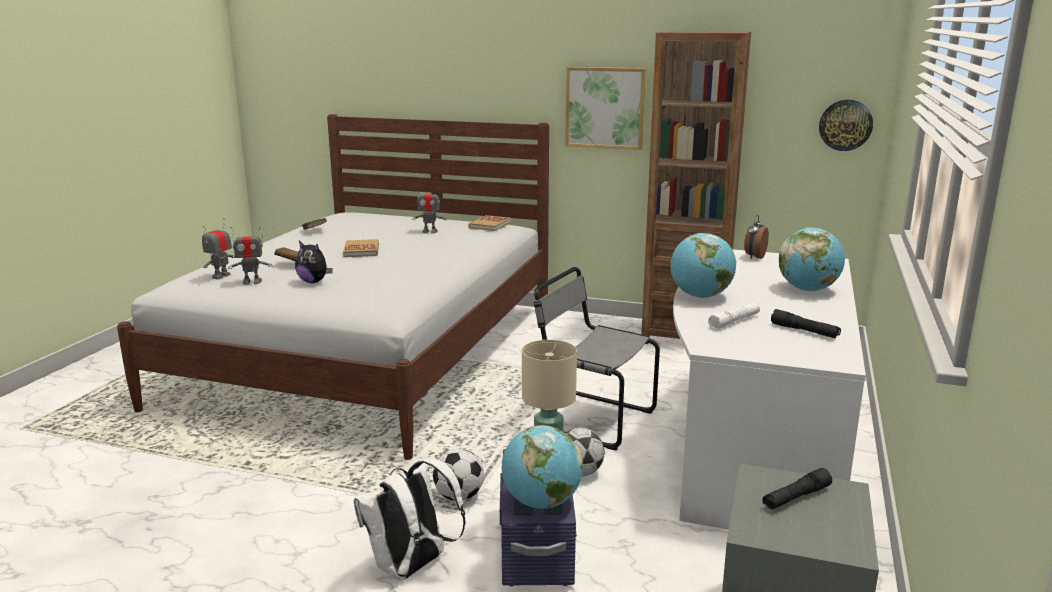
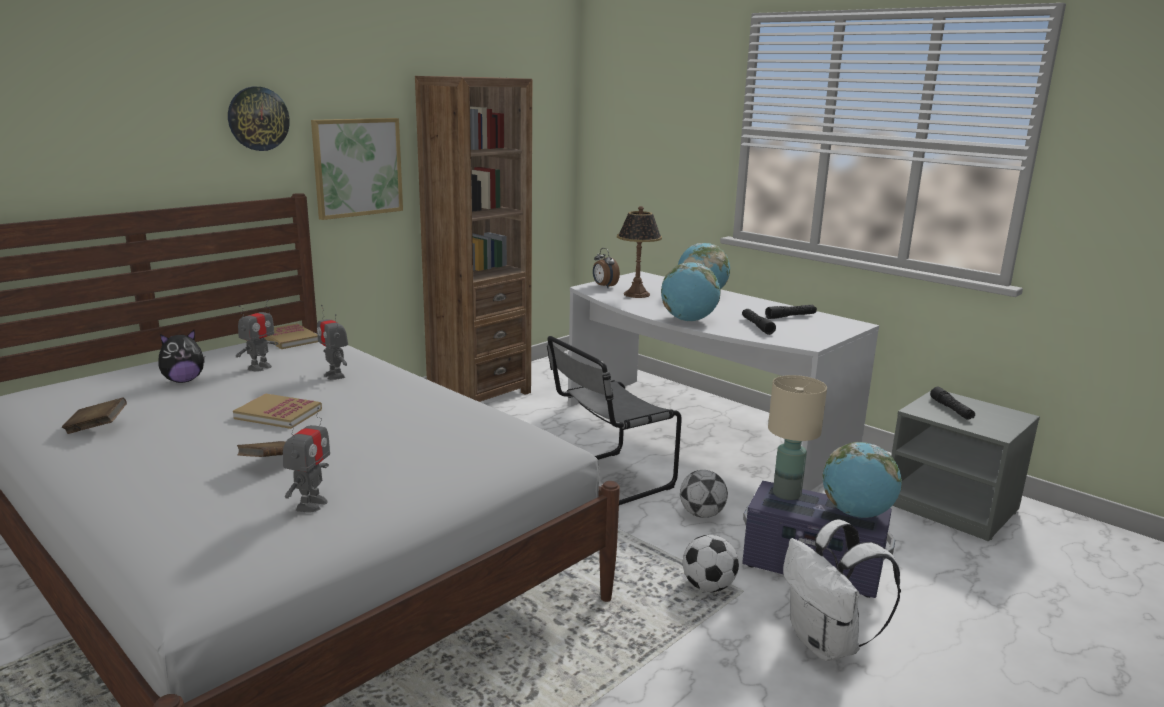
camera: 65 degrees left, 0 degrees up
(221, 276) = (237, 526): toy robot -> toy robot (335, 375)
(314, 282) = (378, 462): plush toy -> plush toy (183, 380)
(734, 322) = (757, 326): white flashlight -> black flashlight
(752, 270) = (637, 294): none -> table lamp
(845, 125) = (551, 162): wall clock -> wall clock (258, 118)

